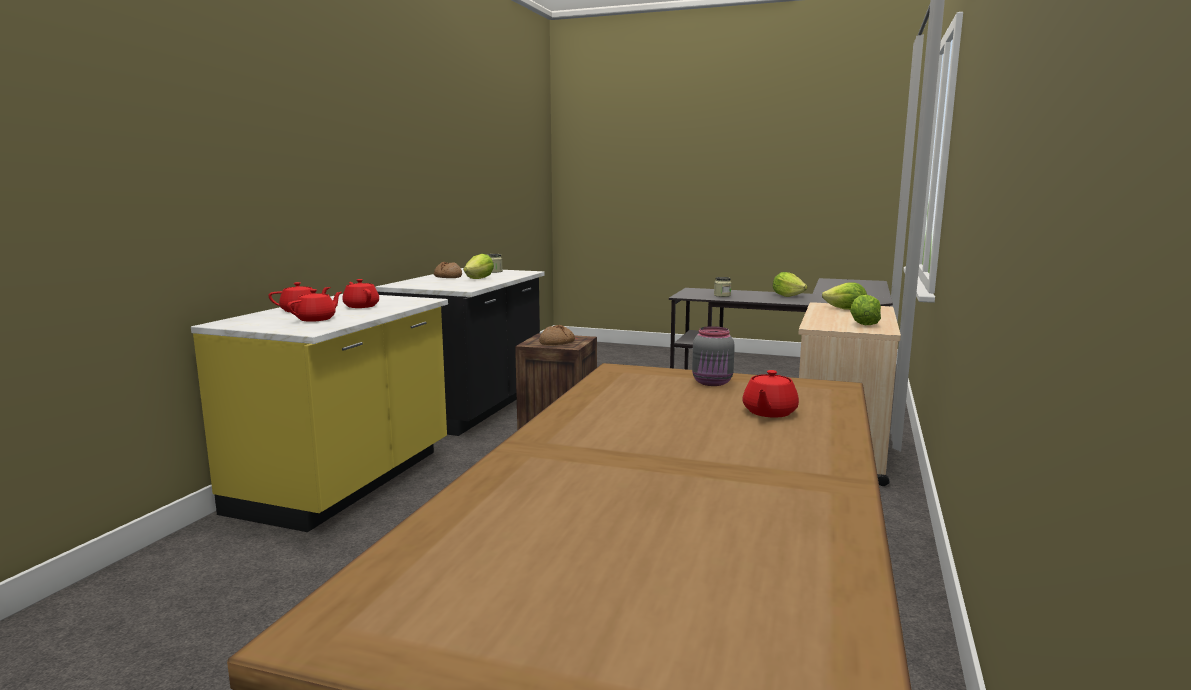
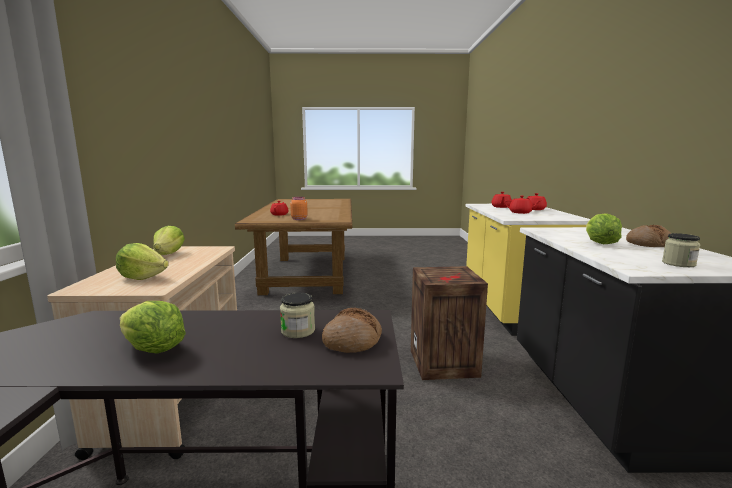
camera: 160 degrees right, 0 degrees up
(557, 343) = (442, 272): bread -> bread (352, 340)
(713, 383) = (299, 219): grey jar -> orange jar

